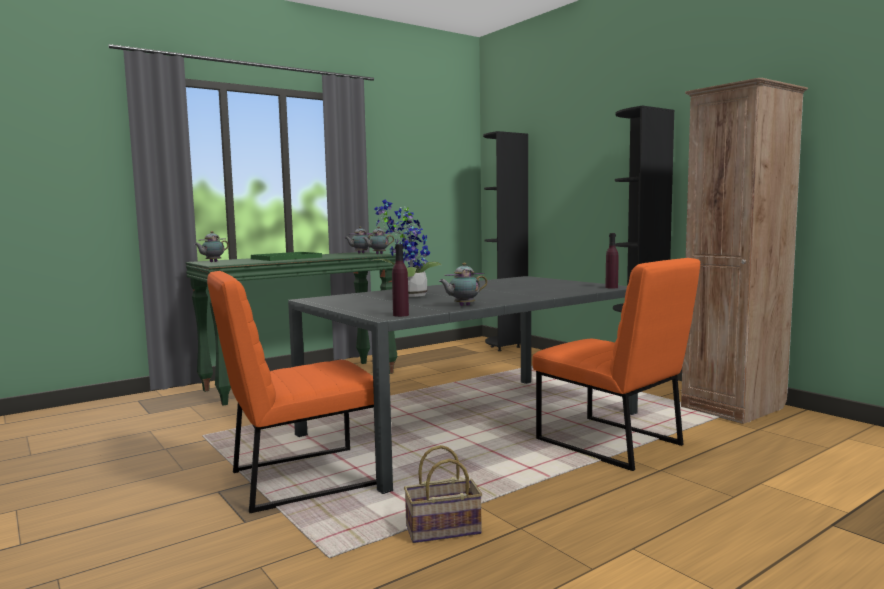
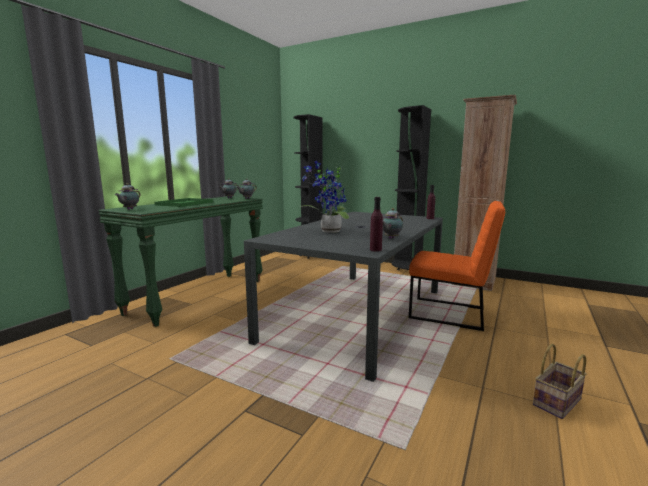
camera: 25 degrees left, 5 degrees up
(299, 478) = (297, 382): orange chair -> none
(441, 530) = (444, 402): basket -> basket (557, 403)

